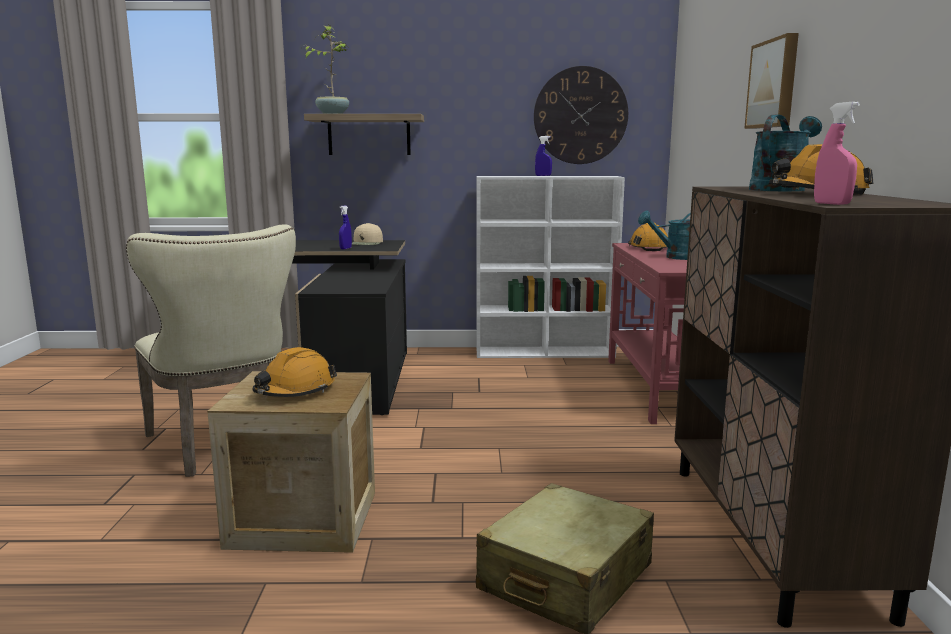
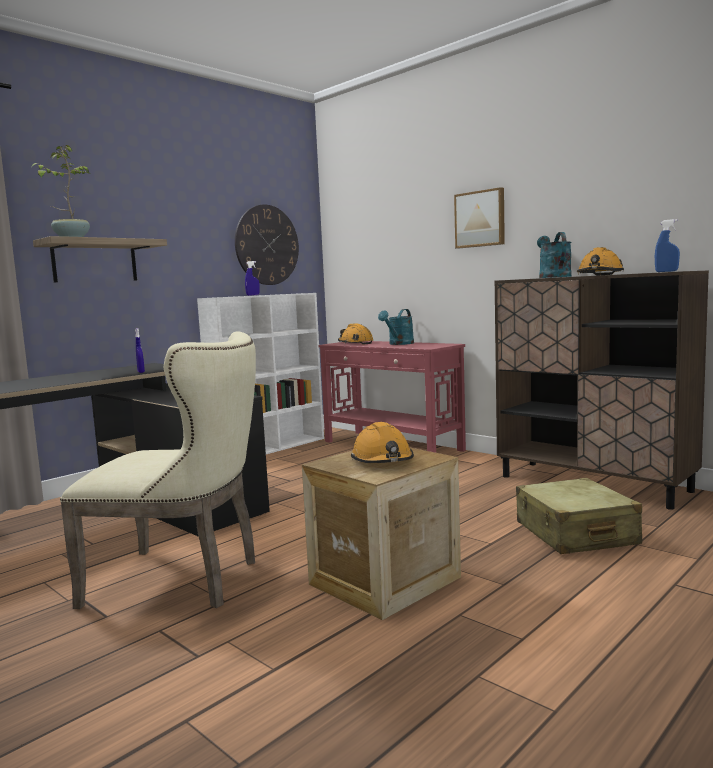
camera: 45 degrees left, 5 degrees down
(366, 243) = (134, 368): beige cap -> none
(831, 204) = (666, 271): pink spray bottle -> blue spray bottle

